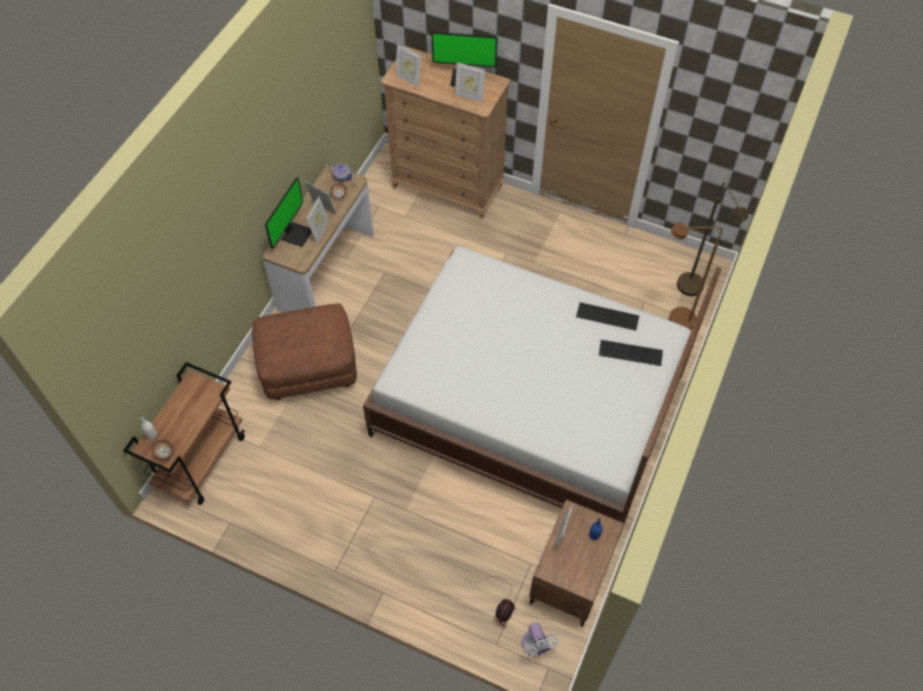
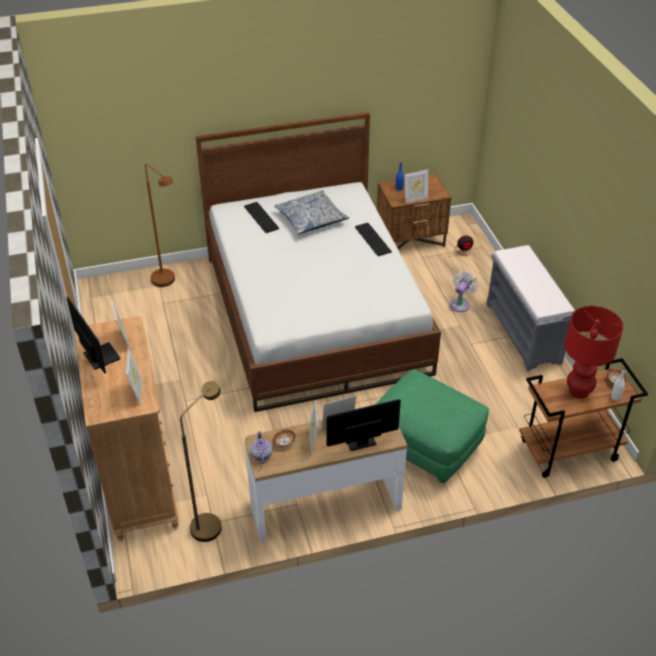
camera: 130 degrees left, 15 degrees down
(186, 415) = (578, 391): none -> red table lamp
(309, 368) = (426, 446): brown ottoman -> green ottoman
(343, 555) = (524, 333): none -> grey bench
(536, 646) = (463, 233): white fan -> white fan (460, 304)
(592, 392) = (311, 219): none -> pillow
(608, 317) = (242, 238): keyboard -> keyboard (373, 238)
(694, 291) = (127, 285): brown floor lamp -> brown floor lamp (210, 522)

